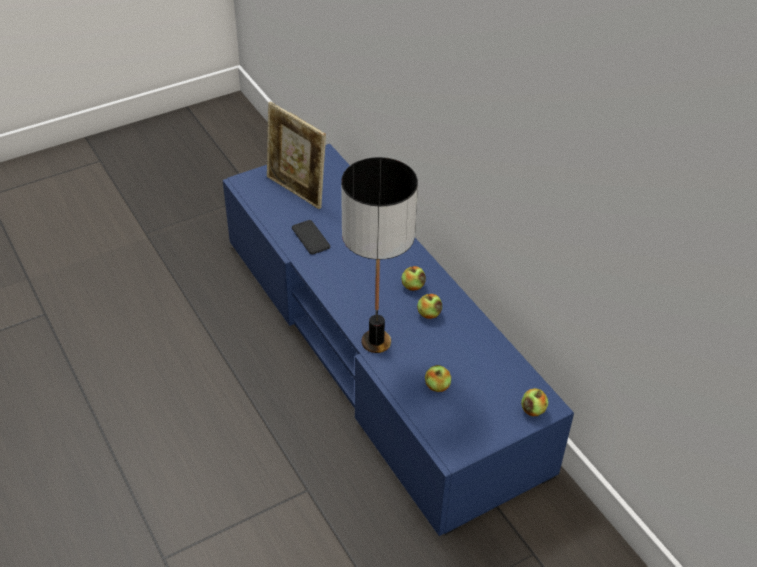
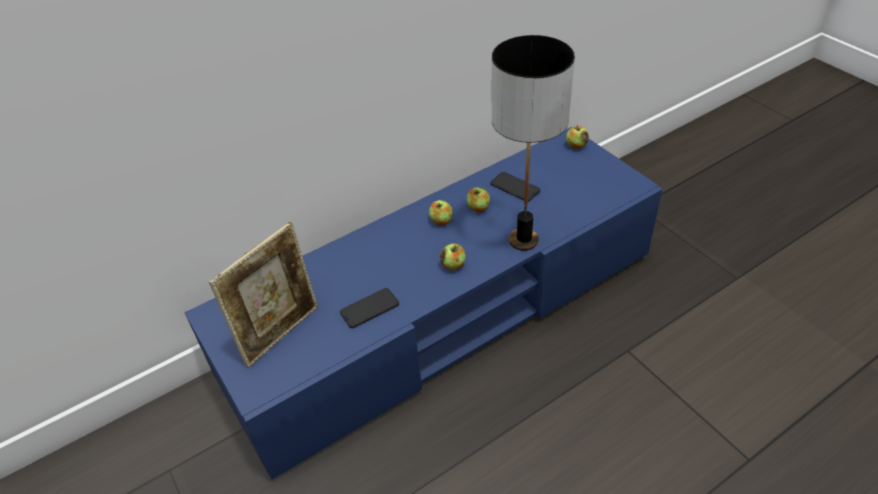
camera: 90 degrees left, 0 degrees up
(437, 386) = (568, 197): apple -> apple (453, 265)
(459, 345) = (515, 187): none -> phone

